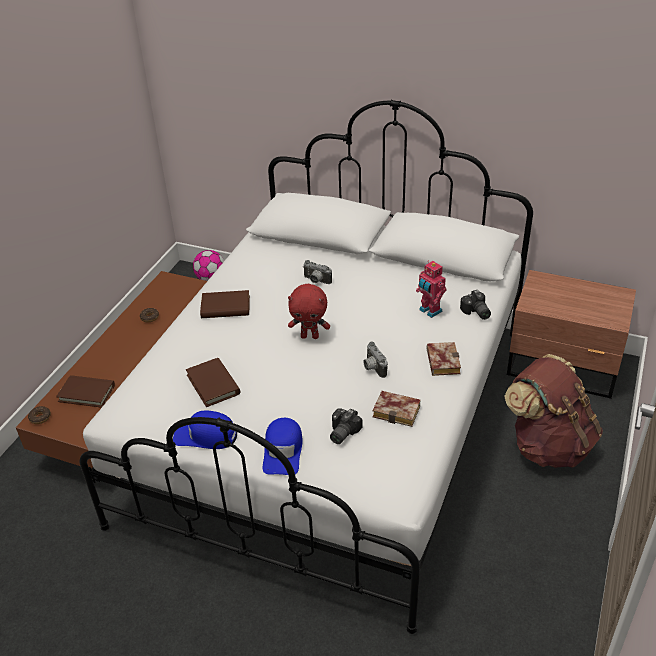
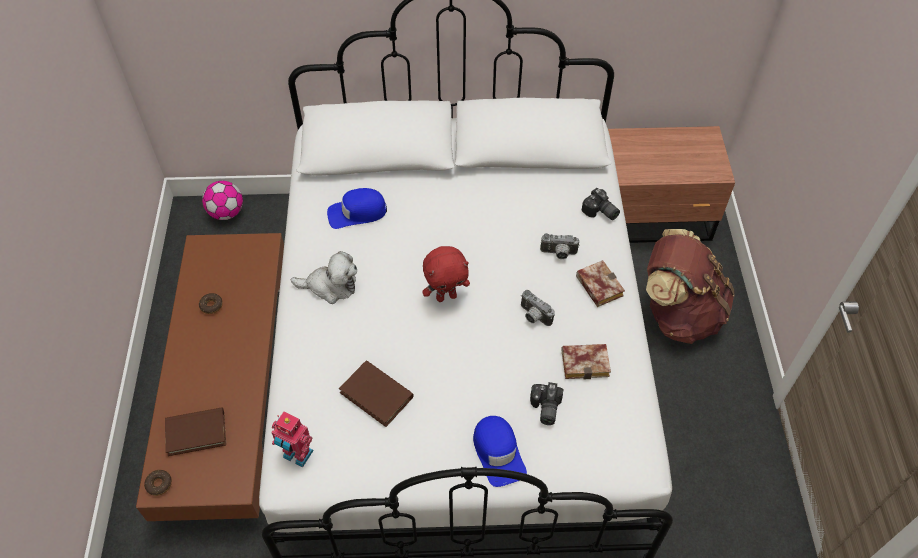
camera: 25 degrees left, 15 degrees up
(205, 436) = (406, 464): blue cap -> blue cap (357, 213)
(225, 307) = (330, 286): brown book -> plush toy
(316, 281) = (412, 219): camera -> camera (558, 254)
(429, 311) = (553, 224): toy robot -> toy robot (297, 455)

